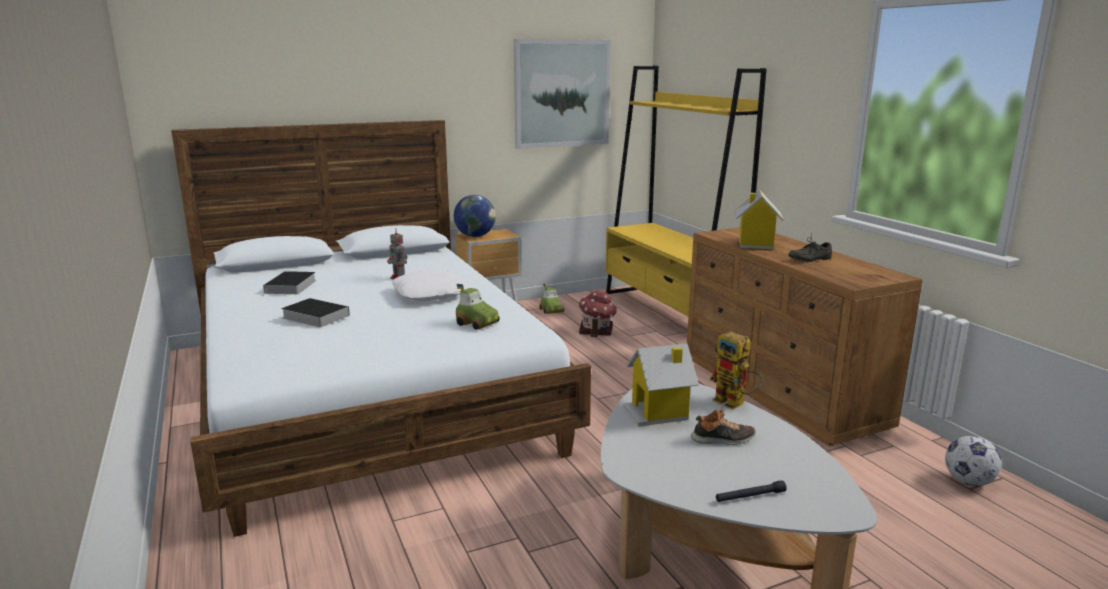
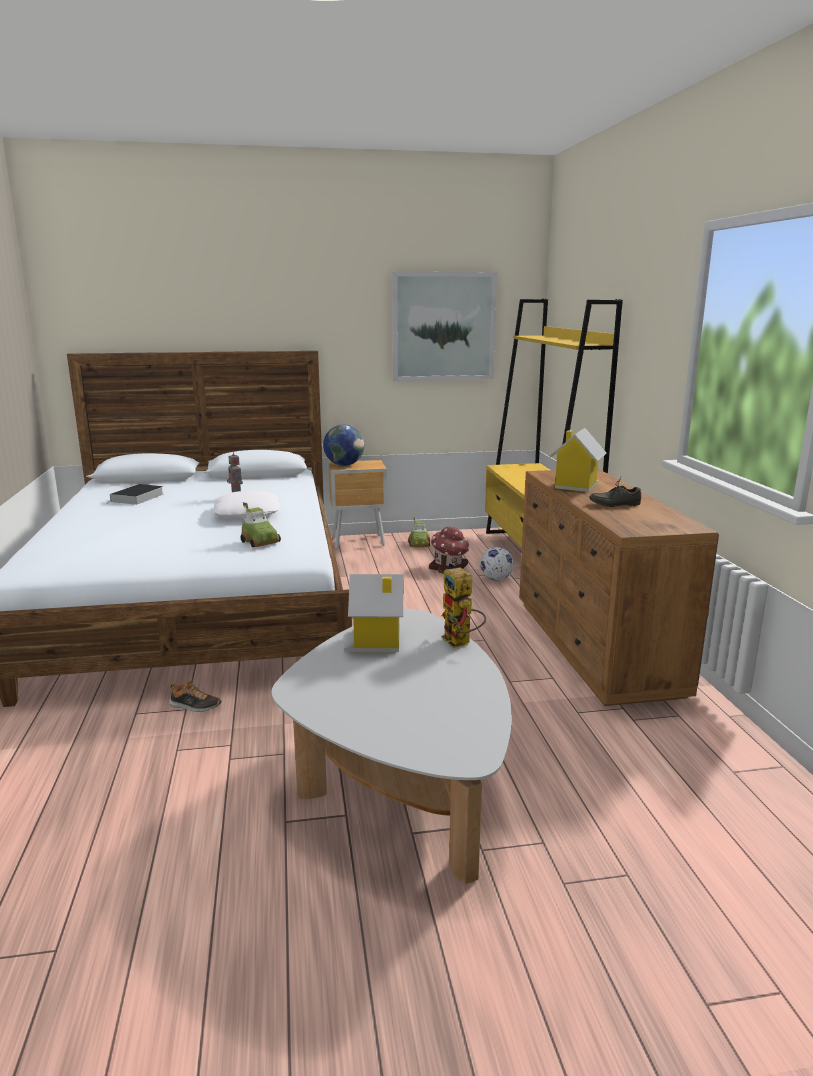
camera: 15 degrees right, 0 degrees up
(314, 316) = (127, 523): book -> none
(723, 439) = (414, 674): shoe -> shoe (194, 706)
(750, 496) = (387, 730): black flashlight -> none
(968, 481) = (738, 764): football -> football (496, 579)

